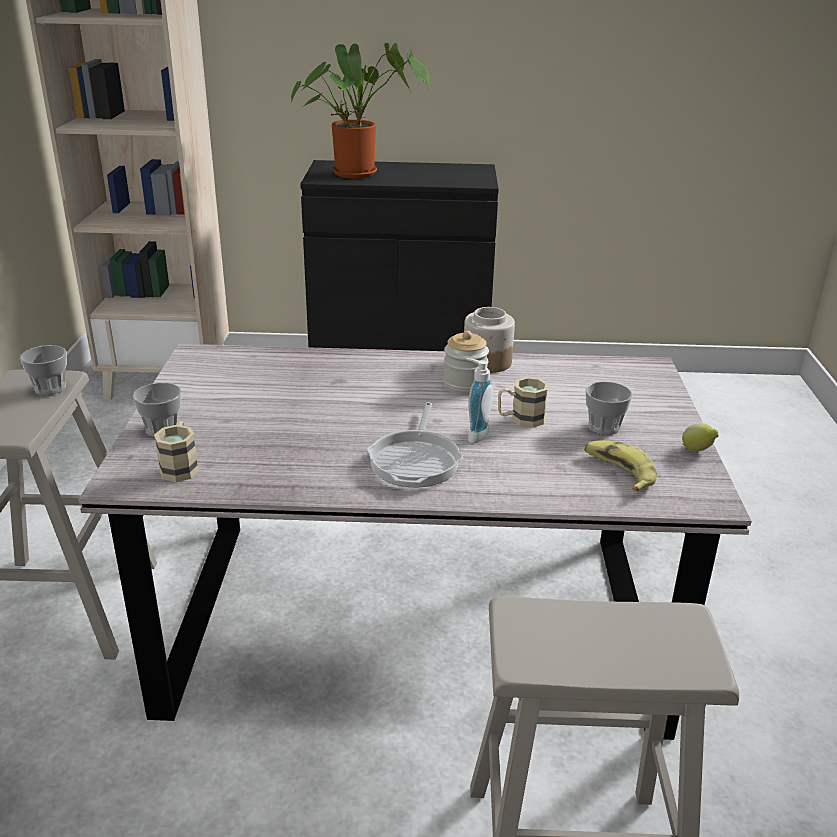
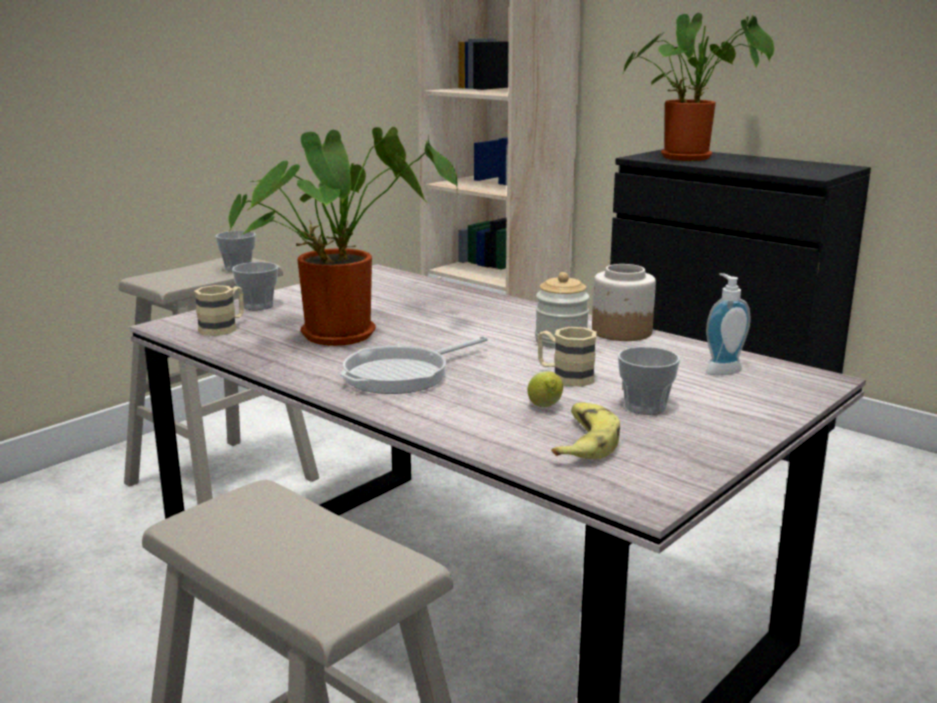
camera: 40 degrees right, 10 degrees down
(297, 434) = (345, 333): none -> potted plant
(474, 434) = (494, 374): soap dispenser -> soap dispenser (721, 370)
(697, 451) = (722, 456): lemon -> lemon (545, 407)

